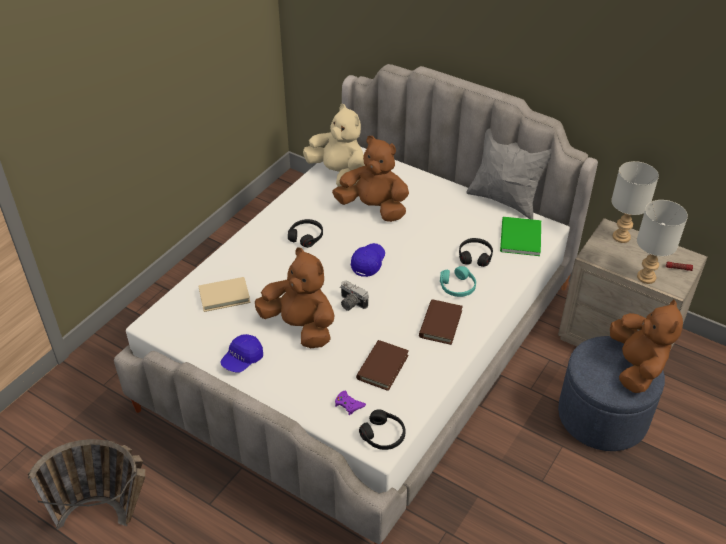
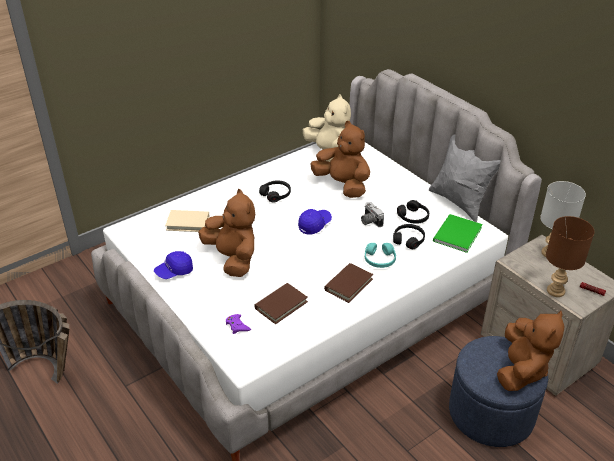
camera: 20 degrees right, 5 degrees down
(350, 303) = (283, 251): camera -> camera (369, 221)
(383, 435) = (252, 357): black headphones -> black headphones (413, 217)
(646, 278) = (555, 291): grey table lamp -> brown table lamp

